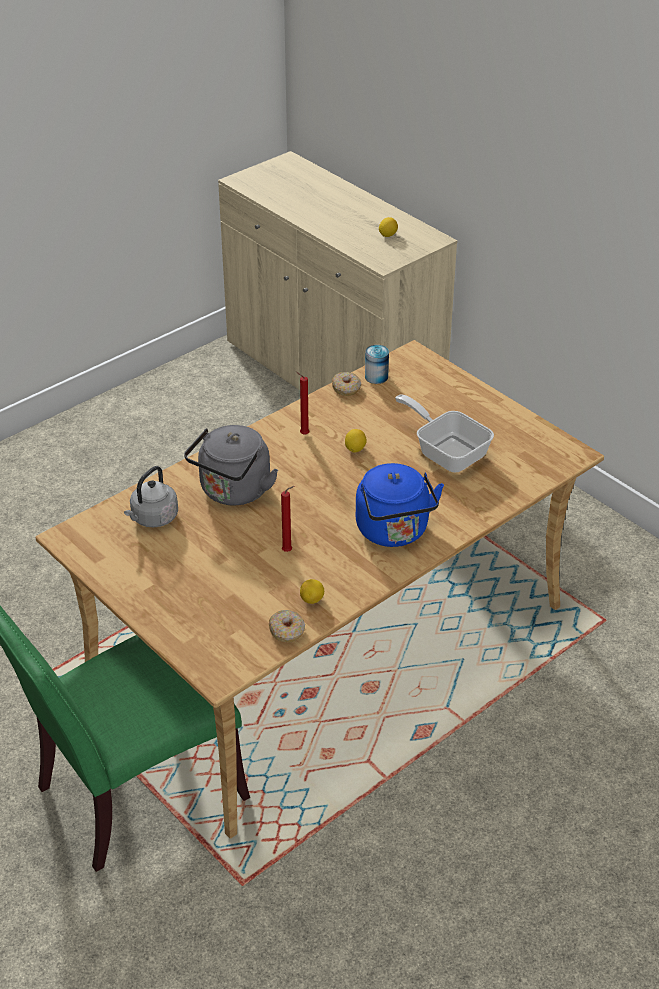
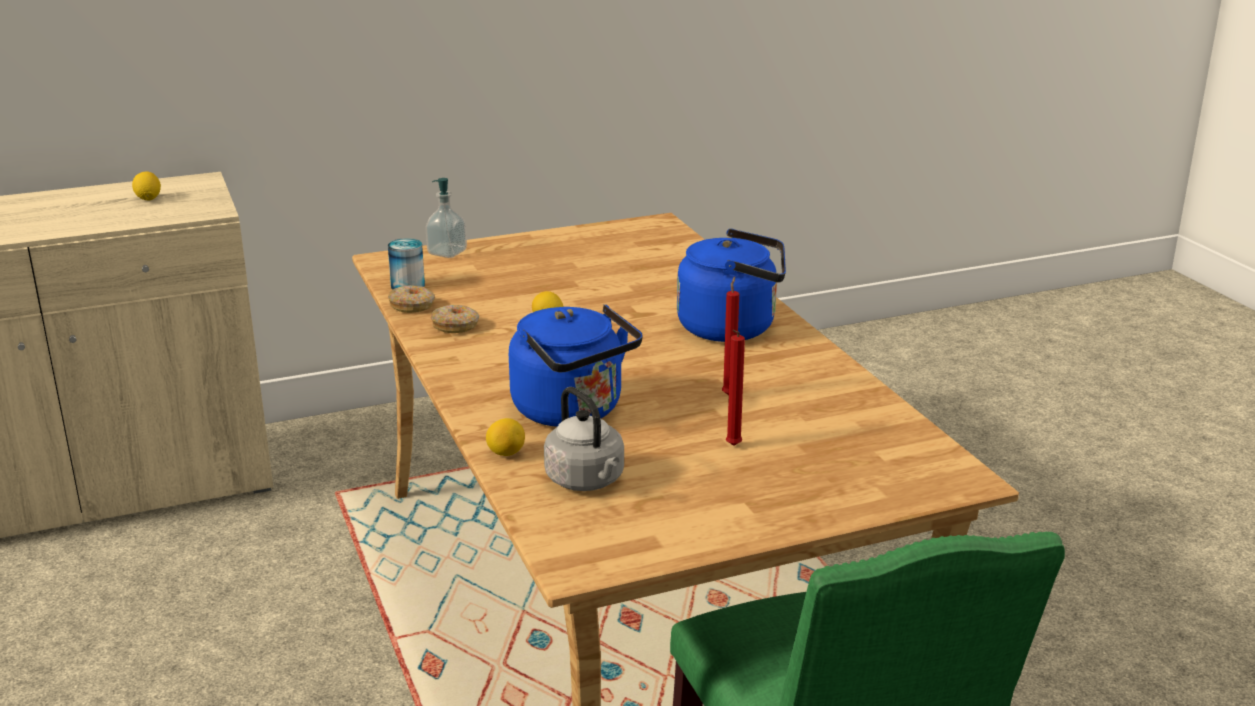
camera: 70 degrees left, 15 degrees down
(233, 492) = (573, 411): grey kettle -> blue kettle
(287, 631) = (891, 420): donut -> donut (456, 326)
(303, 434) = (484, 347): red candle -> red candle (732, 447)
(312, 600) = (836, 395): lemon -> lemon (506, 453)
(443, 375) = (447, 252): none -> soap dispenser
(446, 451) = (600, 276): frying pan -> none

